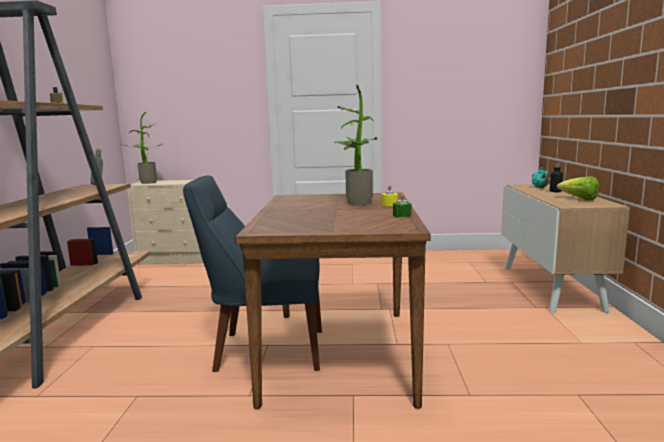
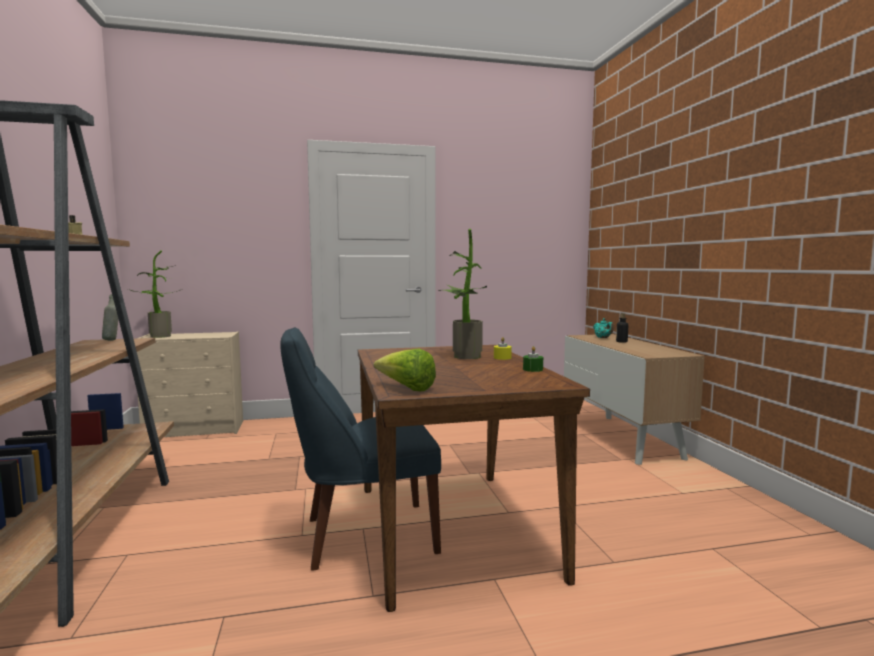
camera: 15 degrees left, 5 degrees down
(579, 199) = (652, 349): lettuce -> lettuce (406, 388)

